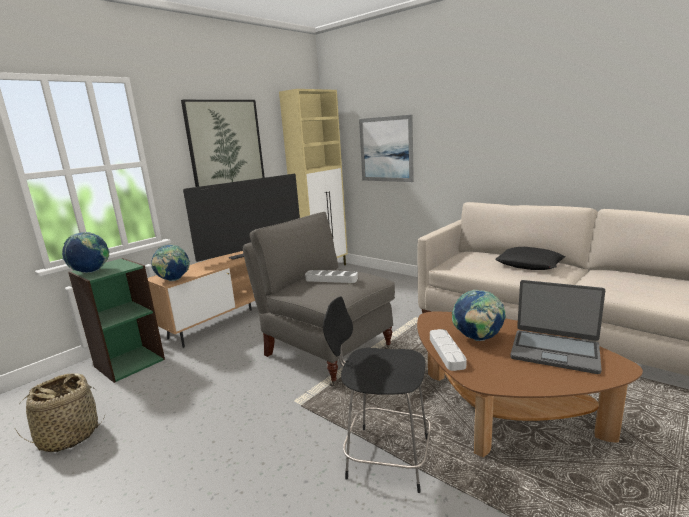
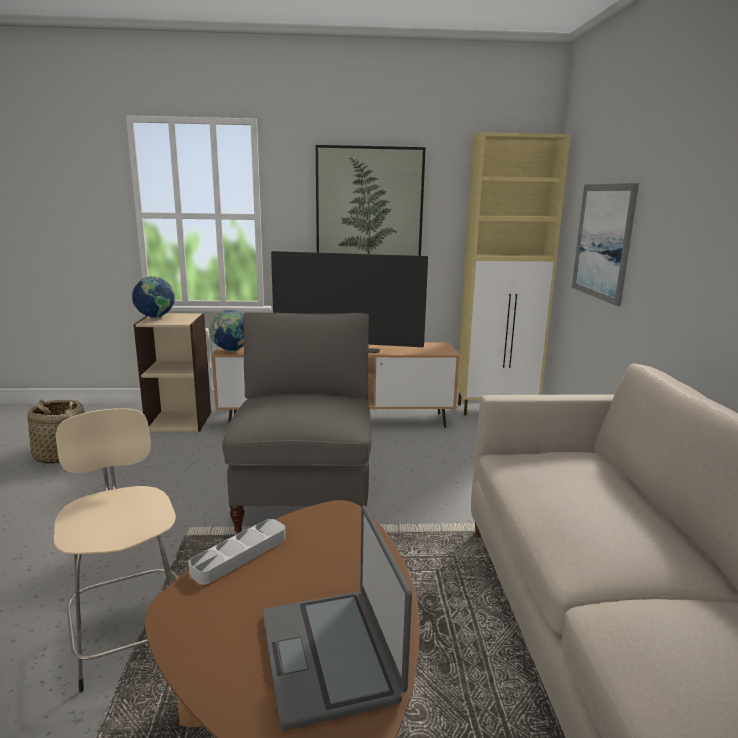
camera: 45 degrees right, 0 degrees up
(129, 362) = (179, 421): green bookcase -> beige bookcase
(331, 279) = (292, 403): grey tray -> none
(385, 457) = (131, 636): black stool -> beige stool
(477, 339) = (305, 567): globe -> none
(529, 264) = (614, 519): black pillow -> none

